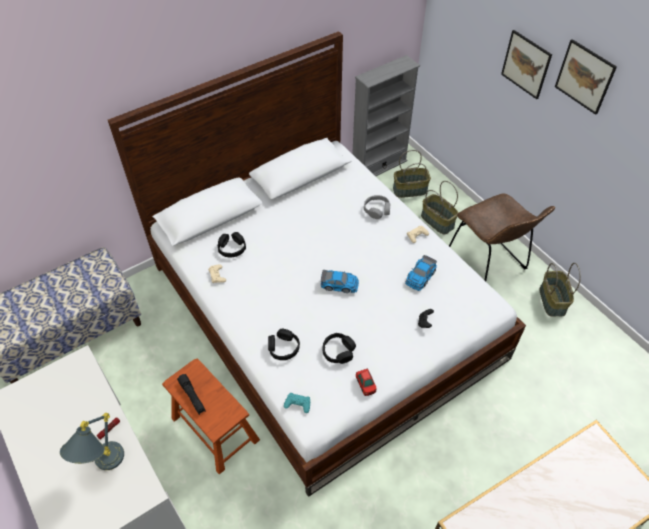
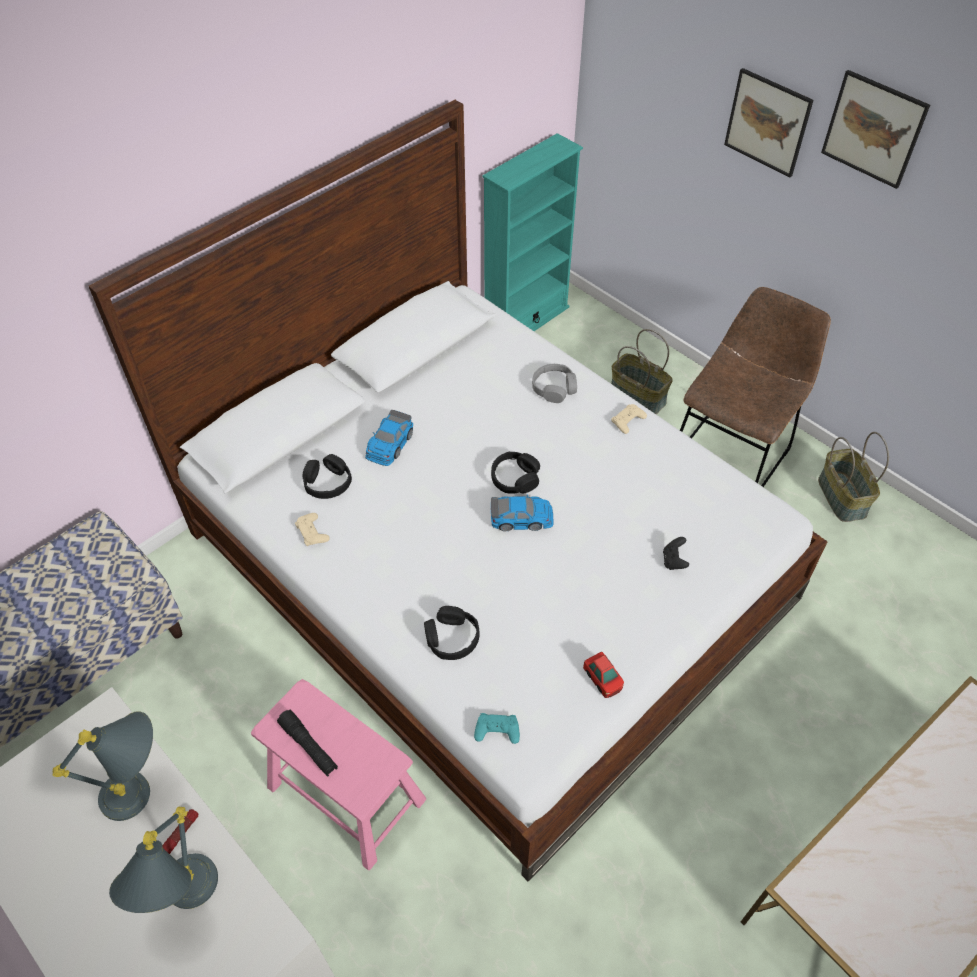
camera: 10 degrees left, 0 degrees up
(94, 404) = (144, 792): none -> grey table lamp
(215, 428) = (346, 793): brown stool -> pink stool
(338, 351) = (545, 630): black headphones -> black headphones (515, 478)
(379, 166) = (526, 321): grey bookcase -> turquoise bookcase
(410, 190) = (584, 352): basket -> none
(420, 276) = (649, 486): toy car -> toy car (390, 444)
(489, 264) = (732, 453): brown chair -> brown chair turned 105 degrees counterclockwise

